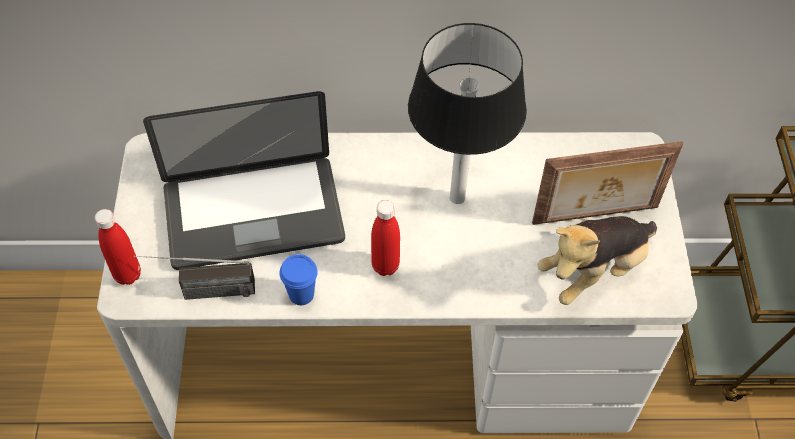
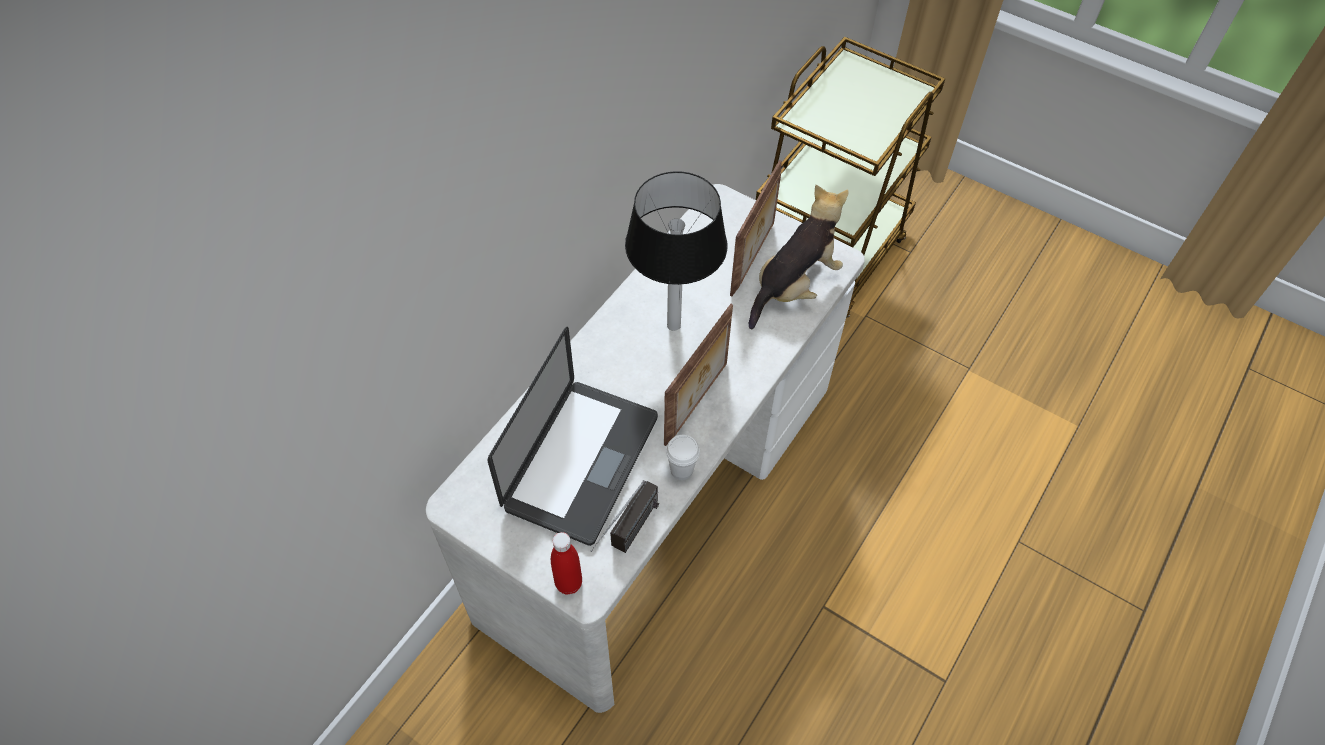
camera: 55 degrees left, 0 degrees up
(301, 294) = (681, 470): blue cup -> white cup
(385, 266) = (698, 402): red bottle -> picture frame
(594, 270) = (794, 286): plush toy -> plush toy turned 135 degrees counterclockwise

